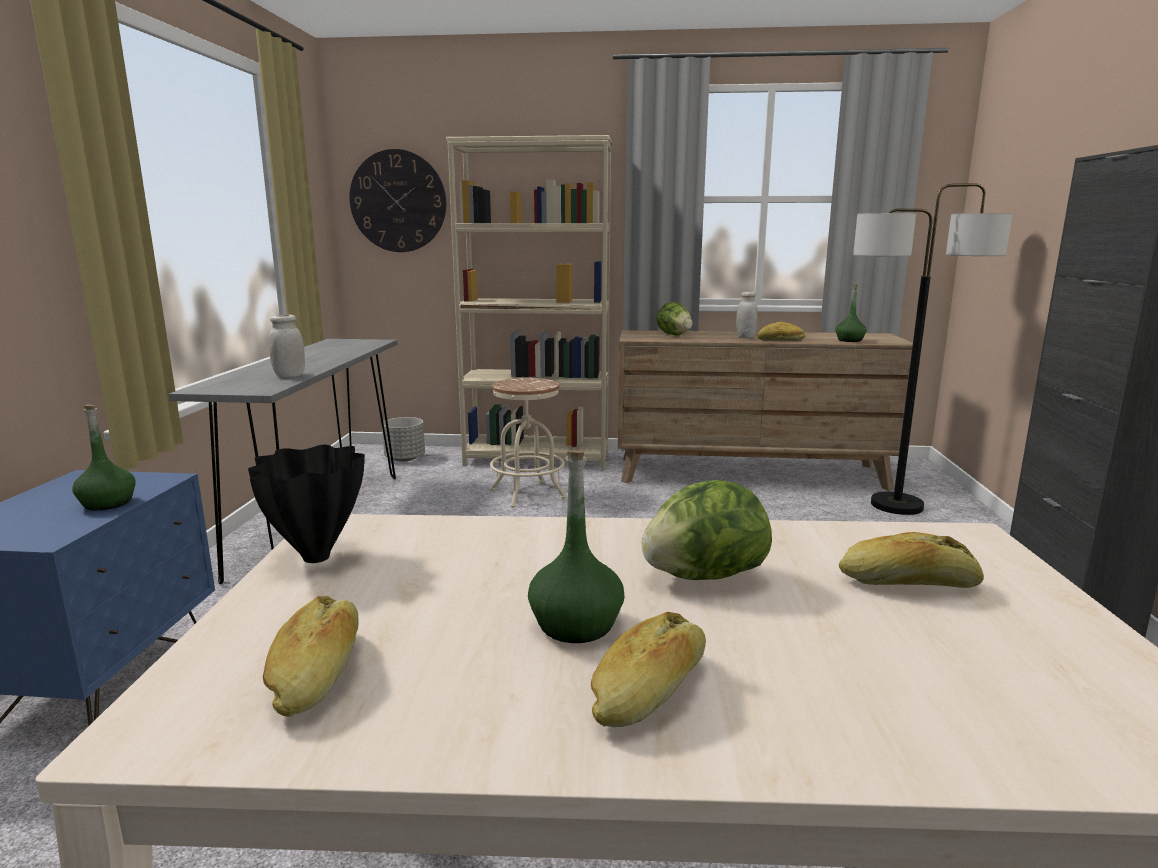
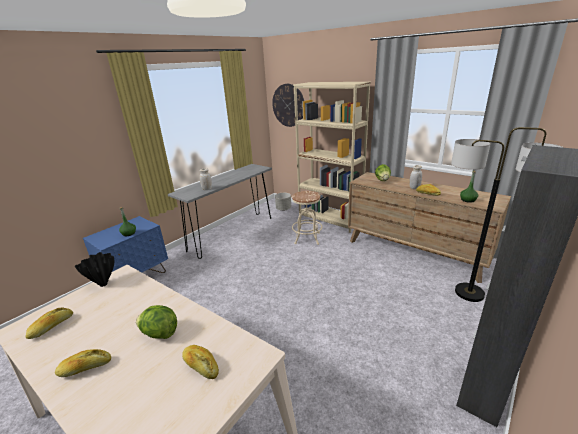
camera: 35 degrees right, 10 degrees up
(576, 624) = (108, 337): green bottle -> none

